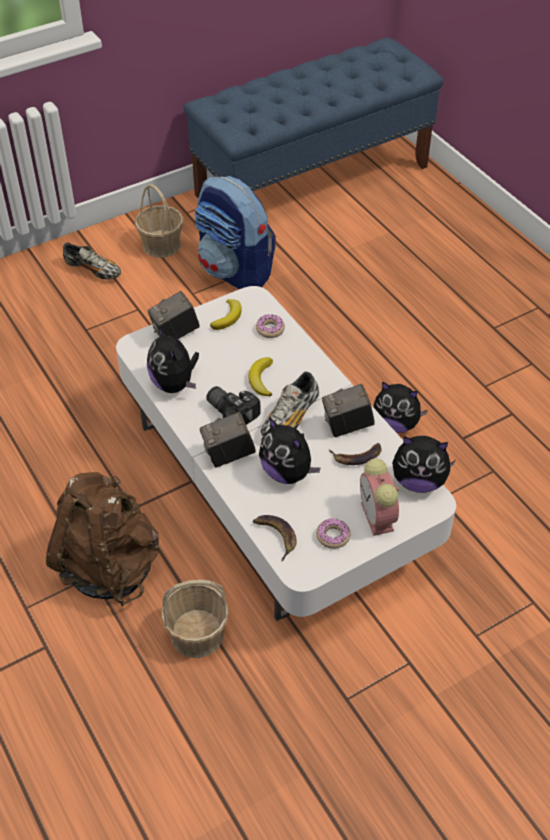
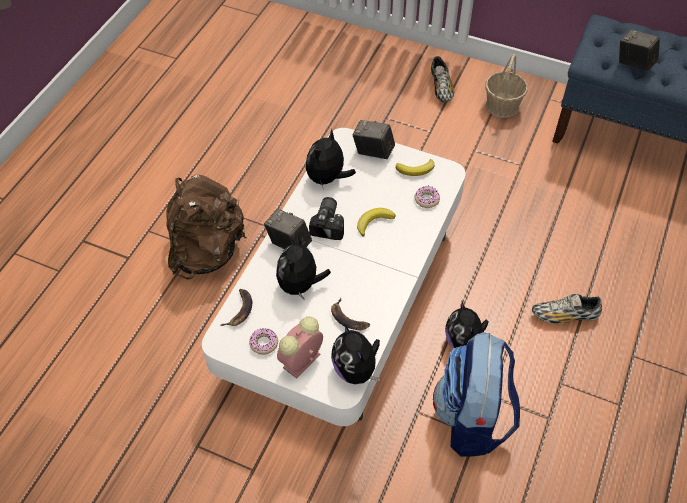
camera: 55 degrees right, 5 degrees up
(196, 634) = (189, 329): basket -> none
(235, 271) = (520, 160): backpack -> backpack (472, 419)
(290, 418) = (352, 259): shoe -> shoe (564, 315)
(347, 426) = (373, 296): camera -> camera (634, 64)

